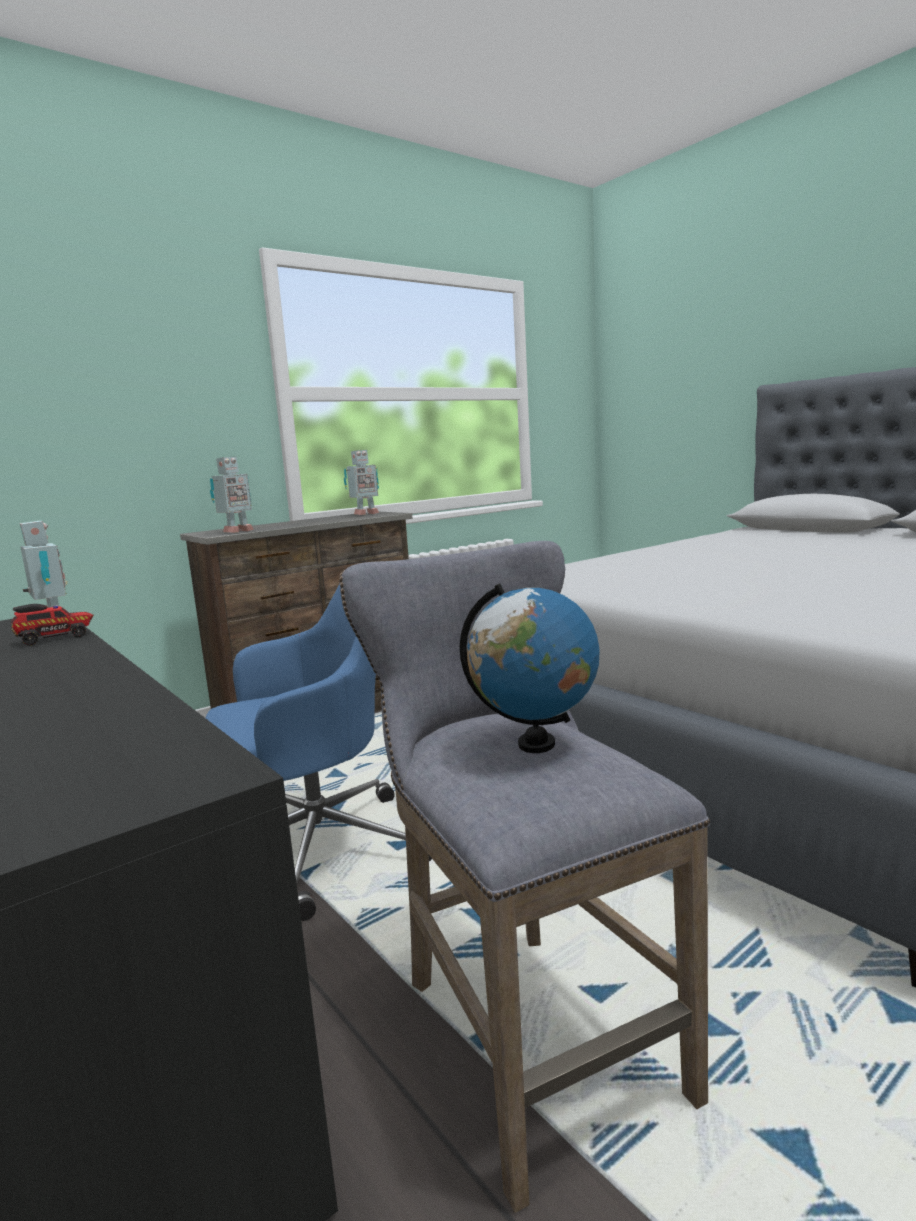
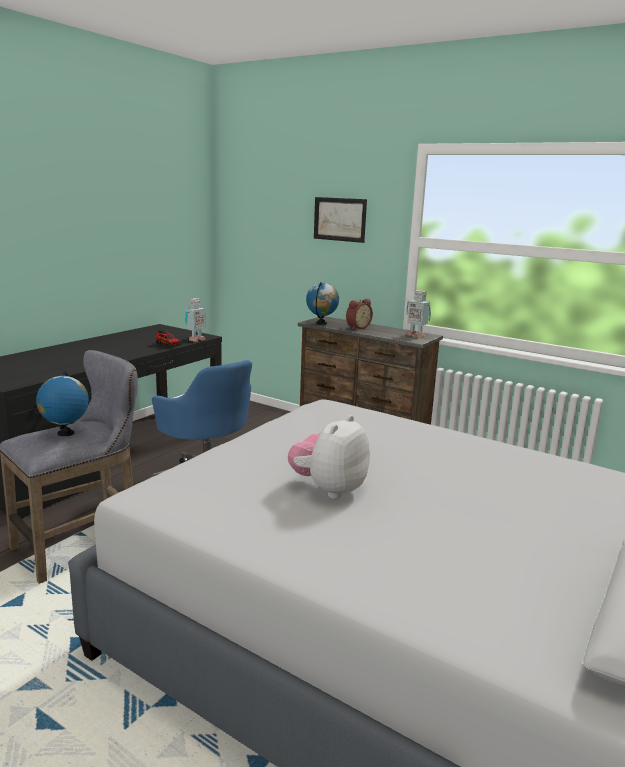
camera: 70 degrees right, 5 degrees up
(142, 365) = (339, 219): none -> picture
(236, 531) = (321, 323): toy robot -> globe
(288, 524) = (357, 327): none -> alarm clock
(815, 578) = (329, 489): none -> plush toy

